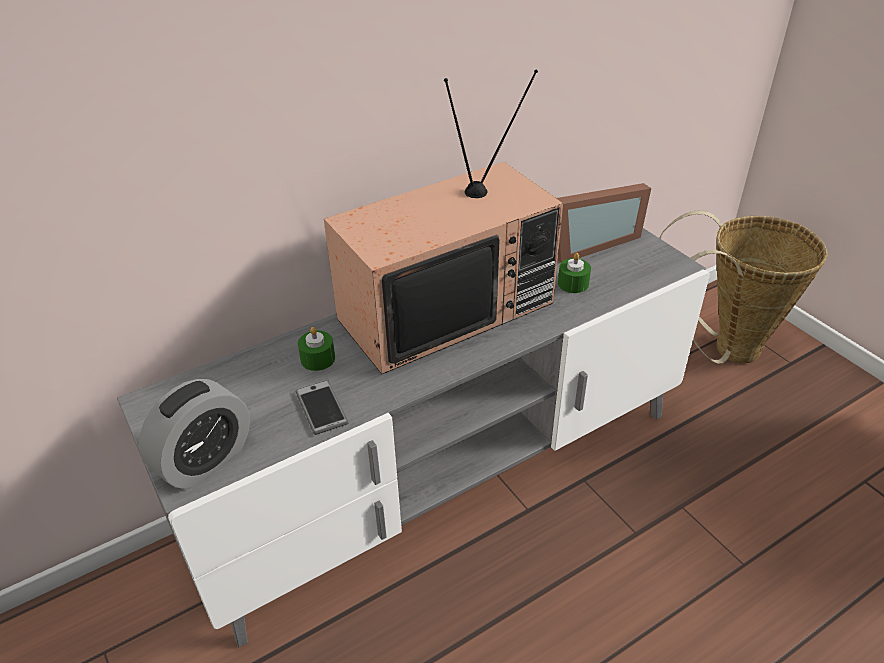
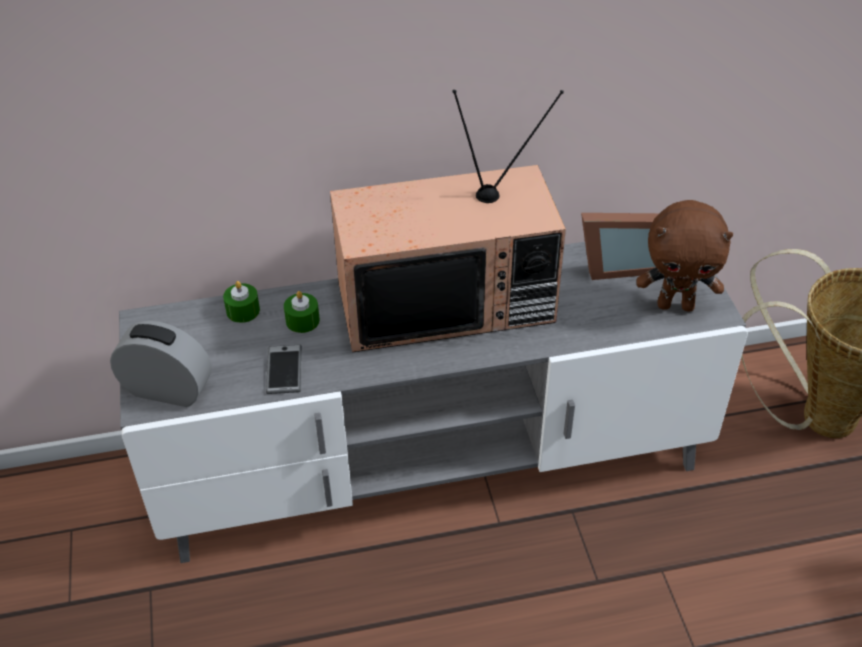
camera: 20 degrees right, 5 degrees up
(205, 460) = (167, 390): alarm clock -> alarm clock turned 135 degrees counterclockwise
(573, 283) = (590, 306): green candle -> green candle (243, 310)
(642, 266) = (676, 305): none -> brown plush toy

